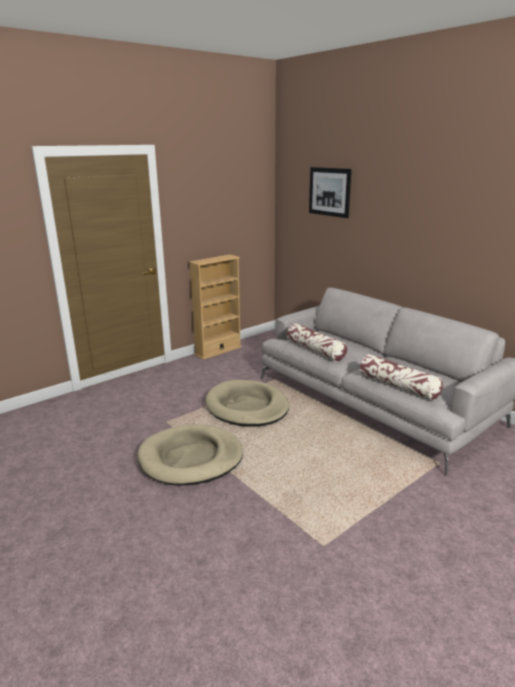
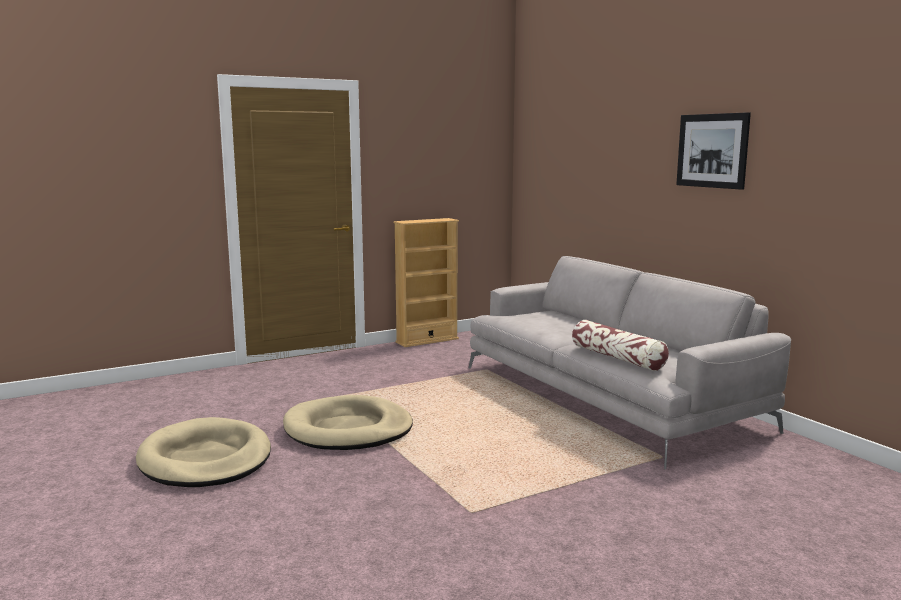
camera: 10 degrees right, 10 degrees down
(247, 407) = (438, 391): beige dog bed -> beige dog bed (205, 459)
(315, 350) = (531, 325): pillow -> none
(329, 192) = (571, 139): picture -> picture (712, 150)

